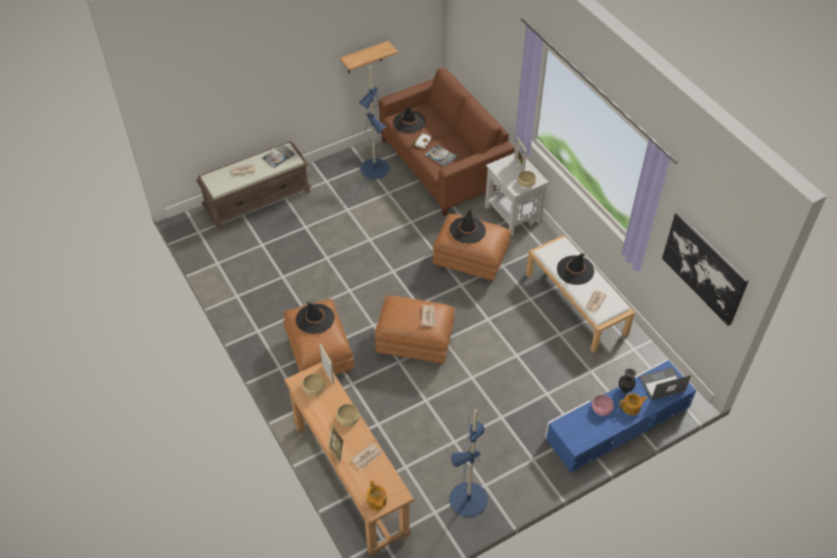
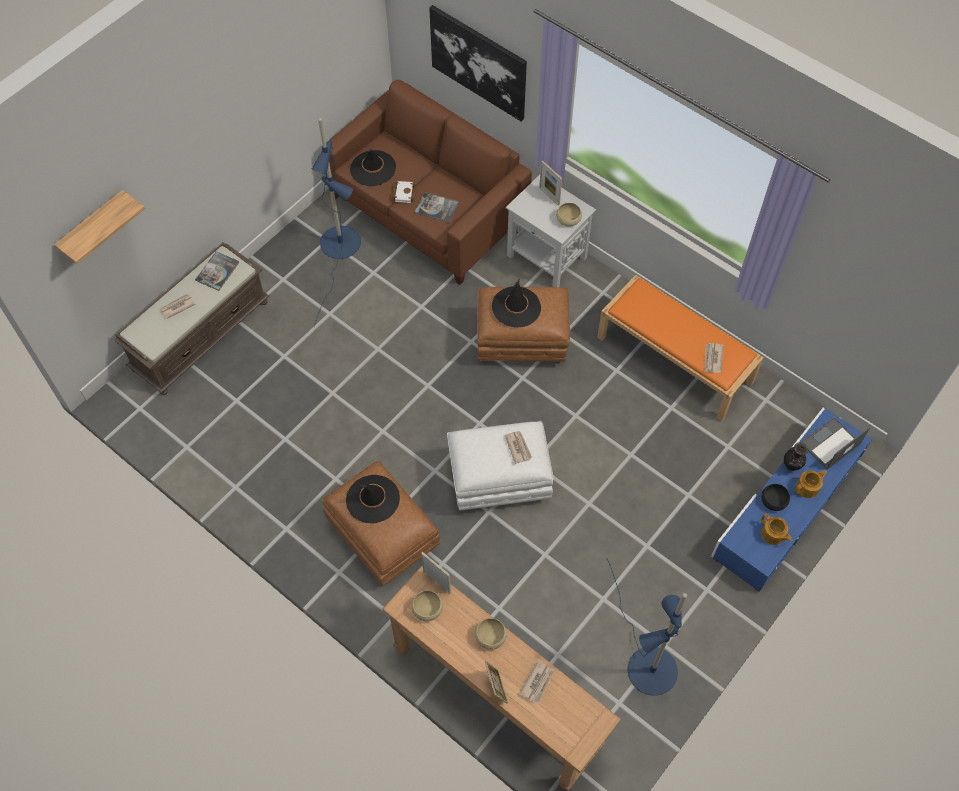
camera: 20 degrees left, 10 degrees up
(364, 57) = (295, 99): shelf -> shelf (93, 227)
(376, 501) = (576, 740): teapot -> teapot (773, 535)
(414, 344) = (498, 480): brown ottoman -> white ottoman
(575, 270) = (671, 322): black hat -> none
(576, 304) = (675, 359): white bench -> orange bench
(601, 408) = (773, 500): pink bowl -> black bowl
(704, 268) = (871, 297): picture -> picture (478, 62)

